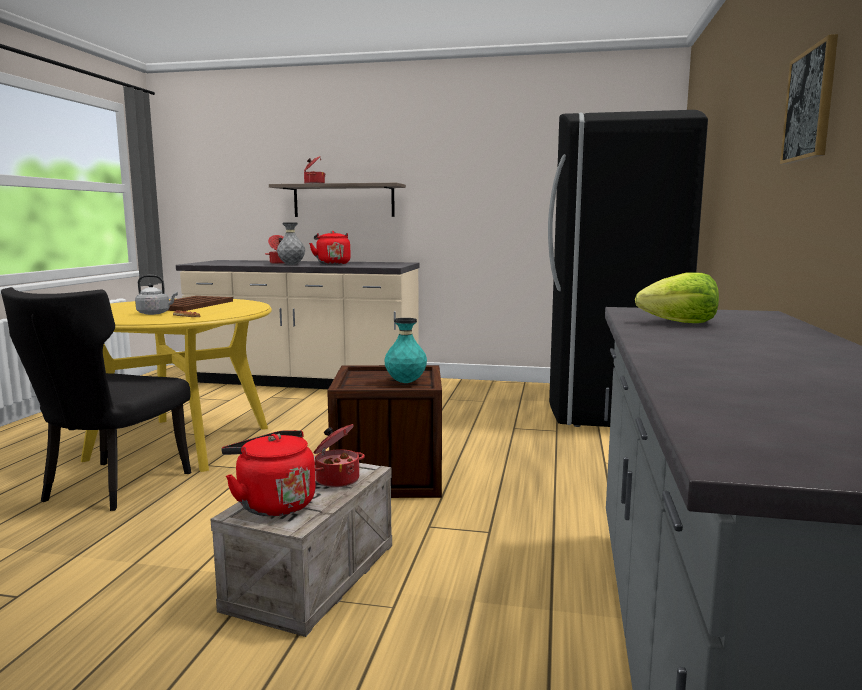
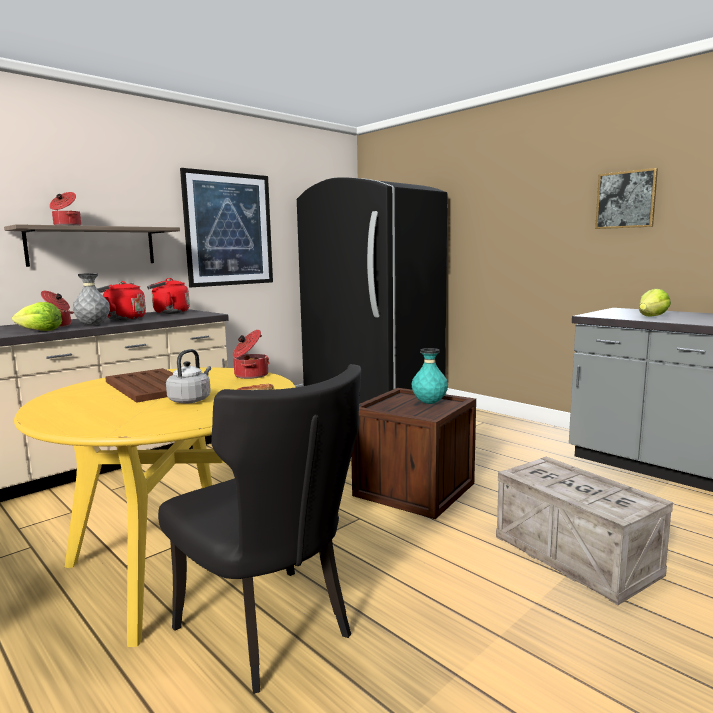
camera: 55 degrees left, 0 degrees up
(256, 264) = (40, 330): none -> lettuce
(273, 504) = (603, 500): red kettle -> red kettle (169, 312)
(336, 479) = (562, 474): cooking pot -> cooking pot (250, 375)
(477, 183) = (229, 229): none -> picture

